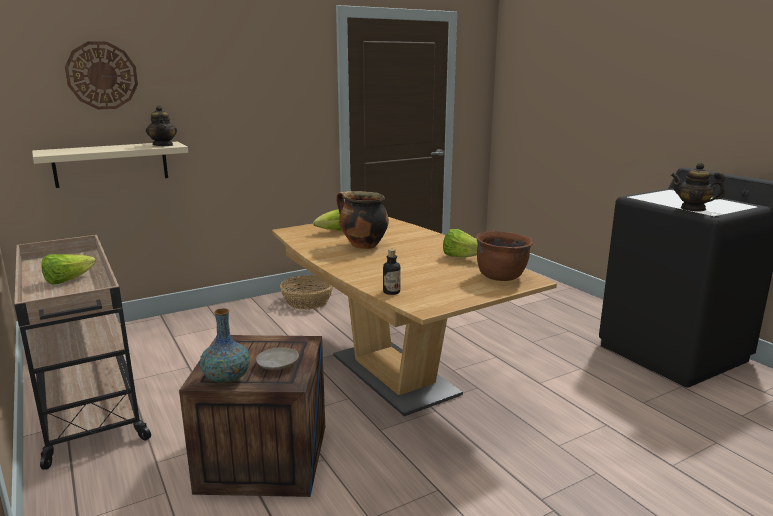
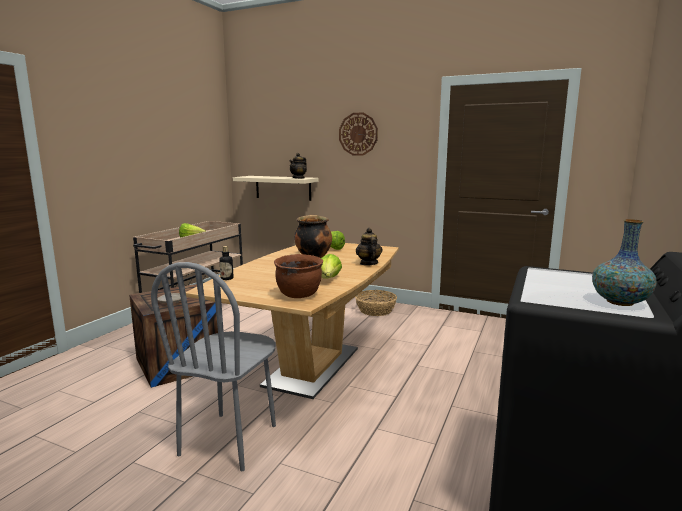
camera: 55 degrees right, 5 degrees down
(102, 75) = (283, 135): wall clock -> wall clock (358, 134)
(227, 379) = (146, 298): vase -> vase (619, 302)
(497, 464) = (229, 440): none -> grey chair
(693, 208) = (537, 291): teapot -> teapot (368, 263)

